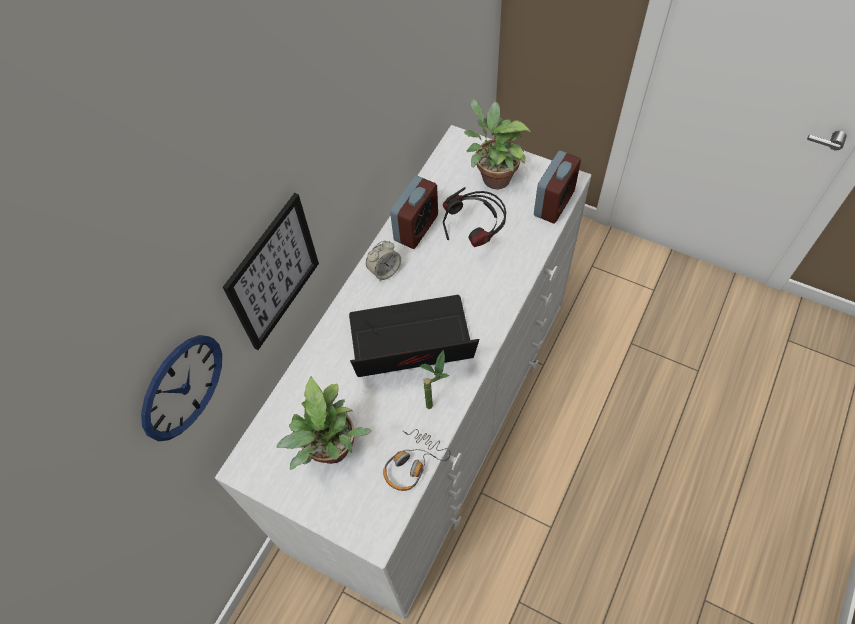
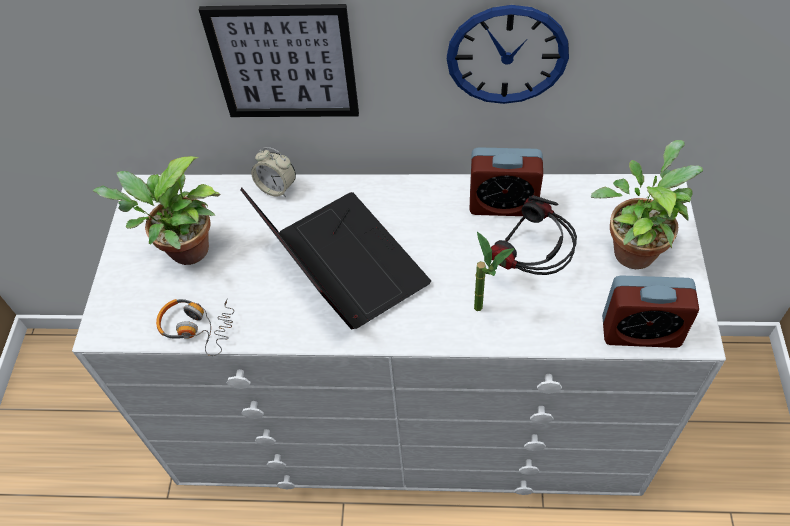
camera: 65 degrees right, 5 degrees down
(182, 387) = (116, 53): wall clock -> wall clock (507, 55)
(384, 271) = (426, 201): alarm clock -> alarm clock (277, 188)
(435, 402) = (280, 318): potted plant -> potted plant (486, 311)

